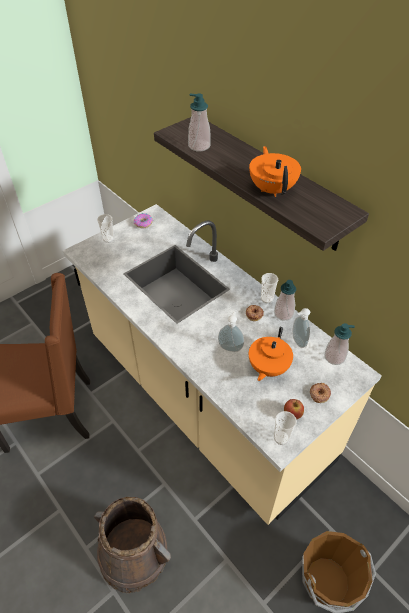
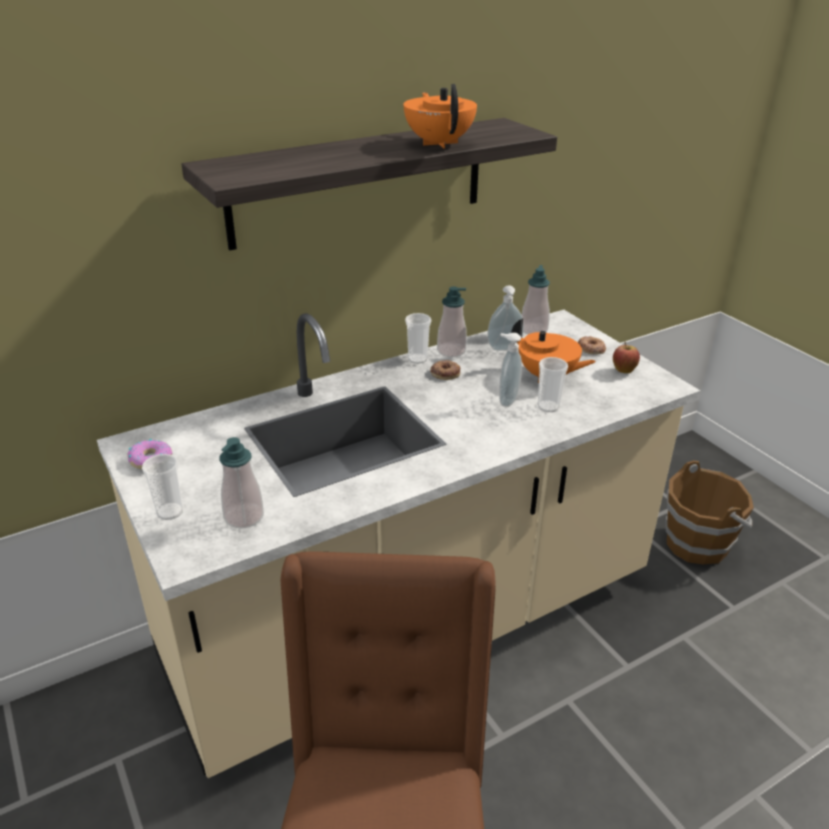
camera: 80 degrees left, 15 degrees down
(134, 553) = (689, 757): brown bucket -> none
(199, 146) = (294, 166): soap dispenser -> soap dispenser (244, 516)
(272, 189) = (439, 143): orange teapot -> orange teapot turned 75 degrees clockwise
(281, 438) = (658, 383): cup -> cup (548, 406)

